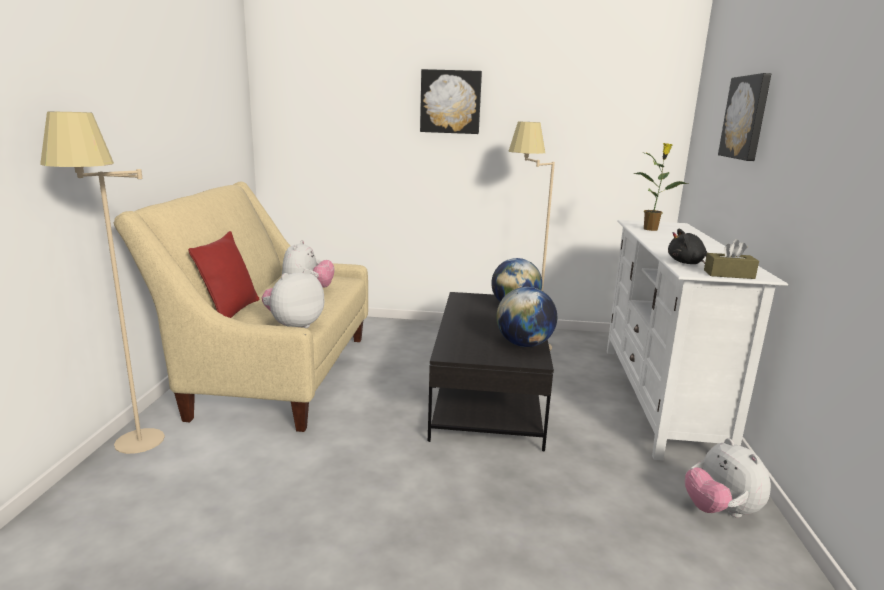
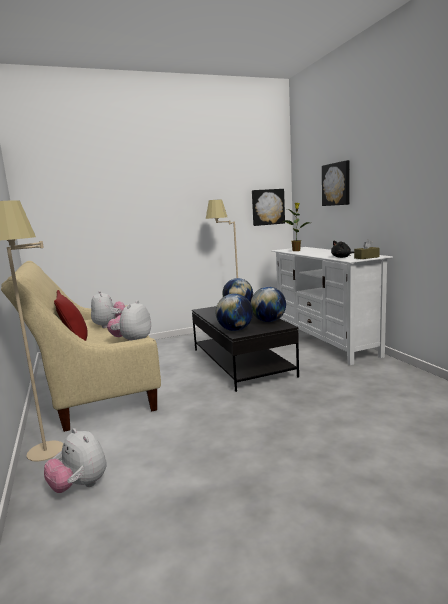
camera: 25 degrees left, 5 degrees down
(450, 102) = (158, 193): picture -> picture (267, 207)
(455, 345) = (235, 330): none -> globe
(720, 511) = (396, 375): plush toy -> plush toy (80, 486)

